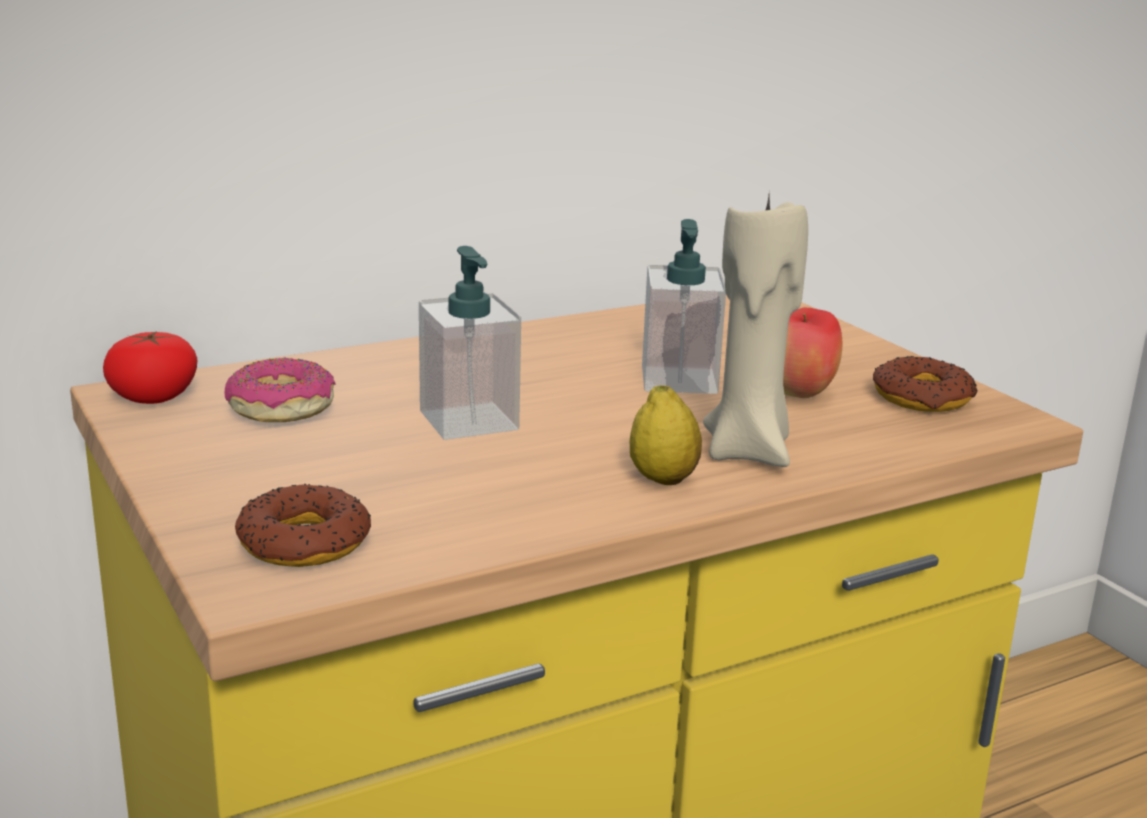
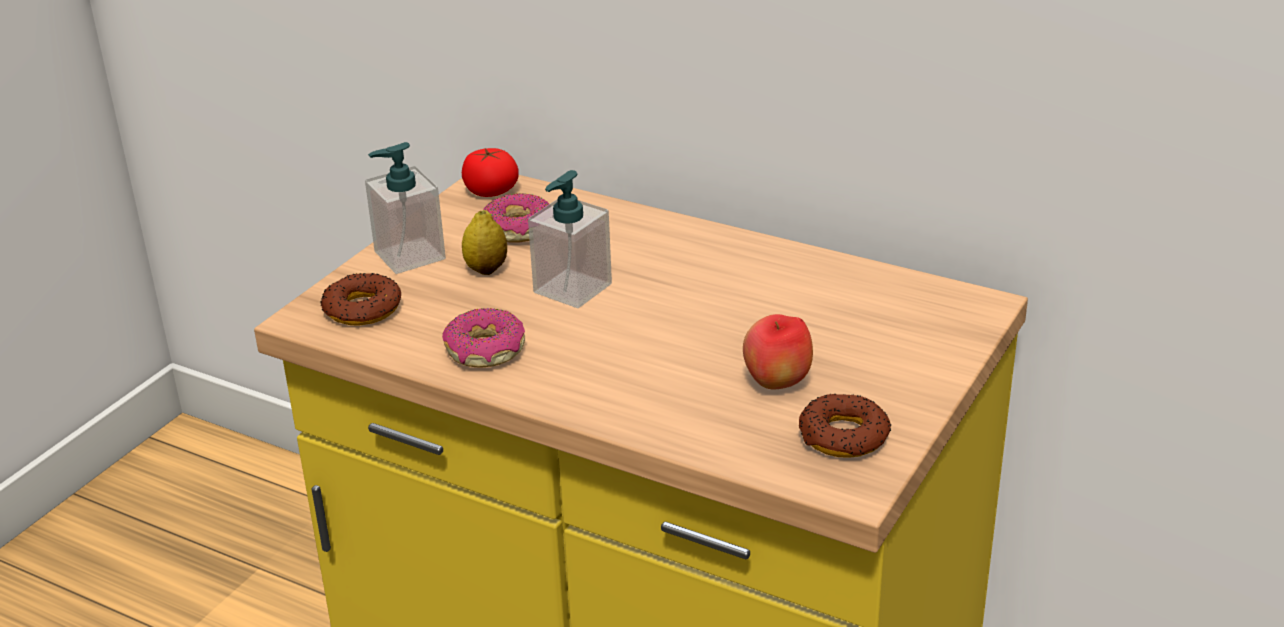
camera: 60 degrees right, 10 degrees up
(538, 499) = (485, 351): none -> donut
(663, 479) = (559, 380): lemon -> lemon (486, 269)
(679, 380) = (740, 330): soap dispenser -> soap dispenser (409, 255)
(749, 451) = (642, 396): beige candle -> none

